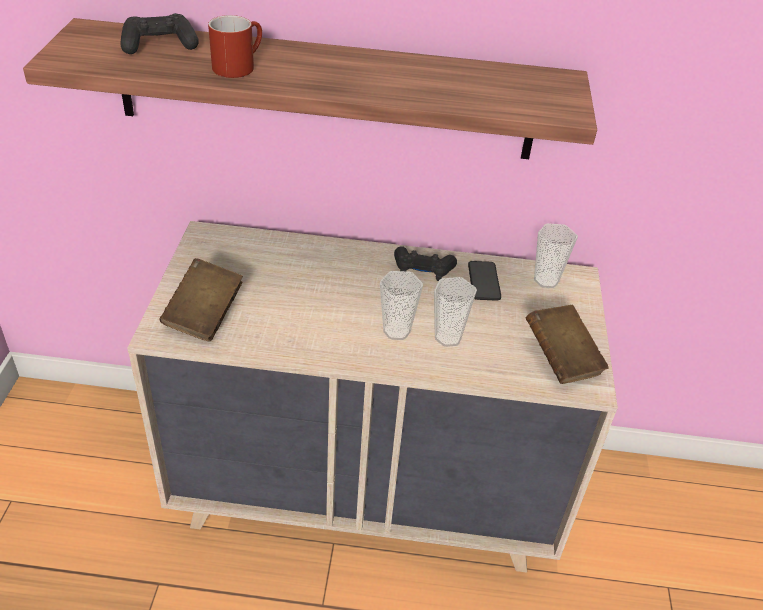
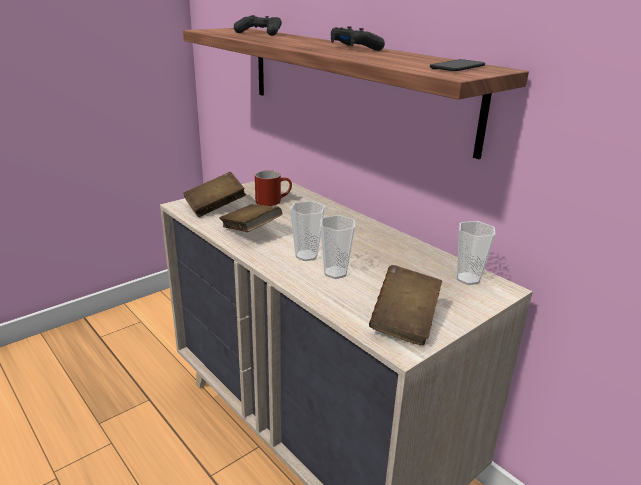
camera: 45 degrees right, 15 degrees down
(238, 65) = (280, 40): red mug -> red mug (273, 201)
(299, 330) = (250, 231): none -> brown book
(422, 270) = (376, 238): black game controller -> black game controller (354, 48)
(484, 281) = (413, 260): phone -> phone (457, 67)

